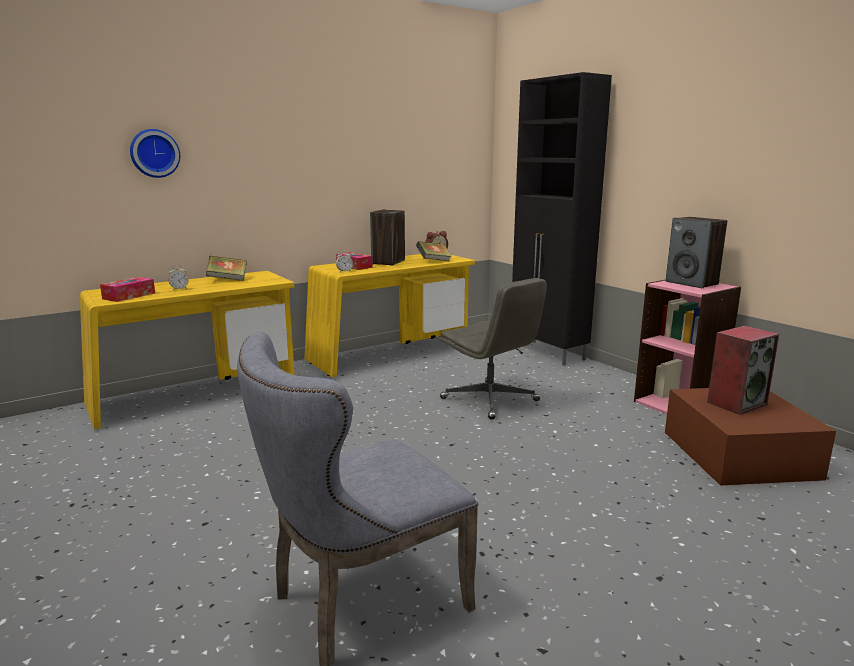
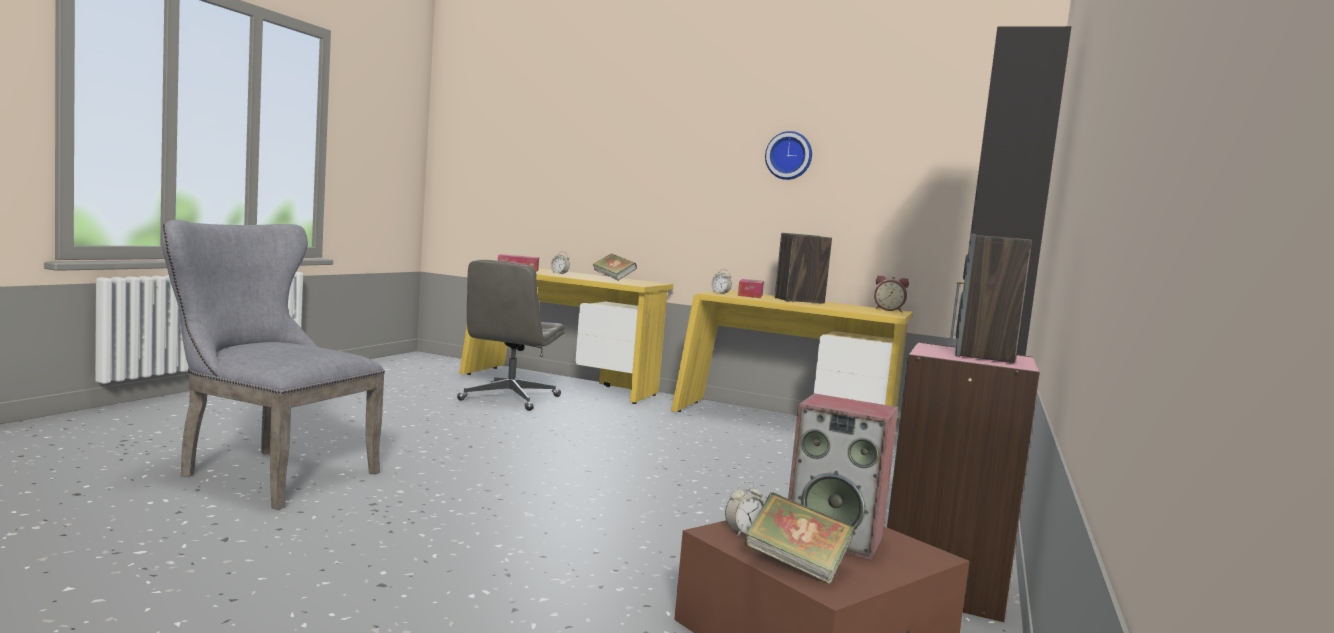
camera: 55 degrees right, 10 degrees down
(154, 153) = (595, 154): wall clock -> wall clock (789, 156)
(434, 261) = (848, 309): book -> book (796, 565)
(490, 400) = (737, 475): grey office chair -> grey office chair (510, 398)
(730, 421) = (744, 532): none -> alarm clock

